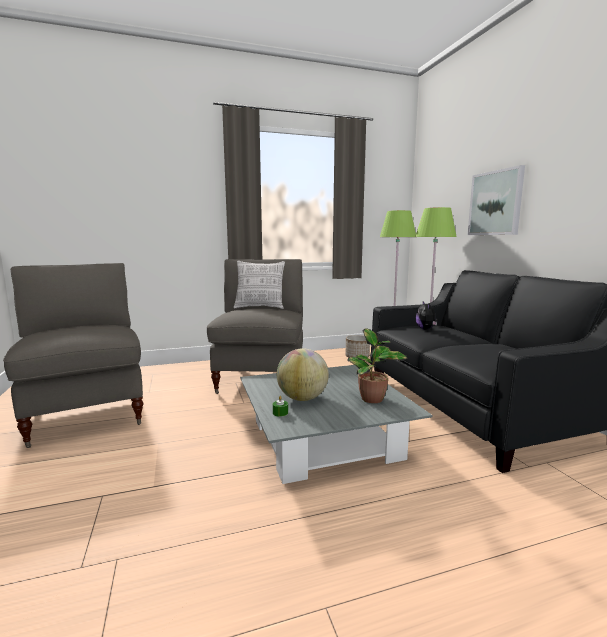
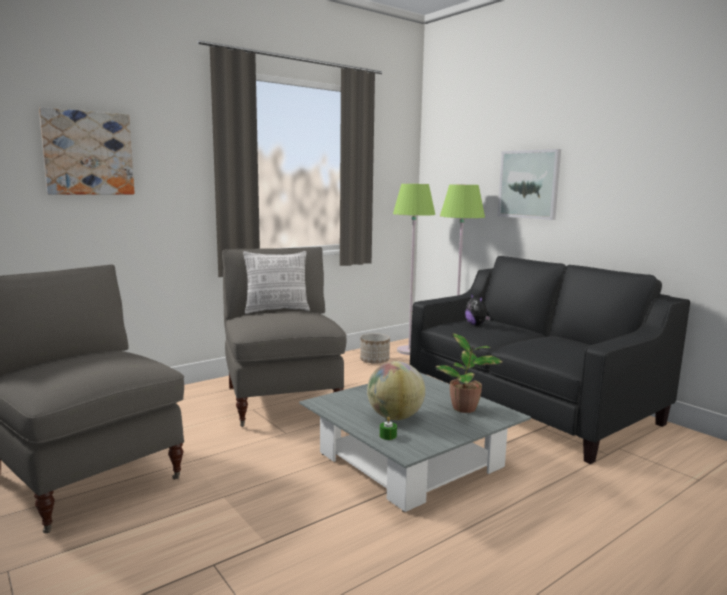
camera: 20 degrees left, 0 degrees up
(135, 189) = (88, 153): none -> picture

